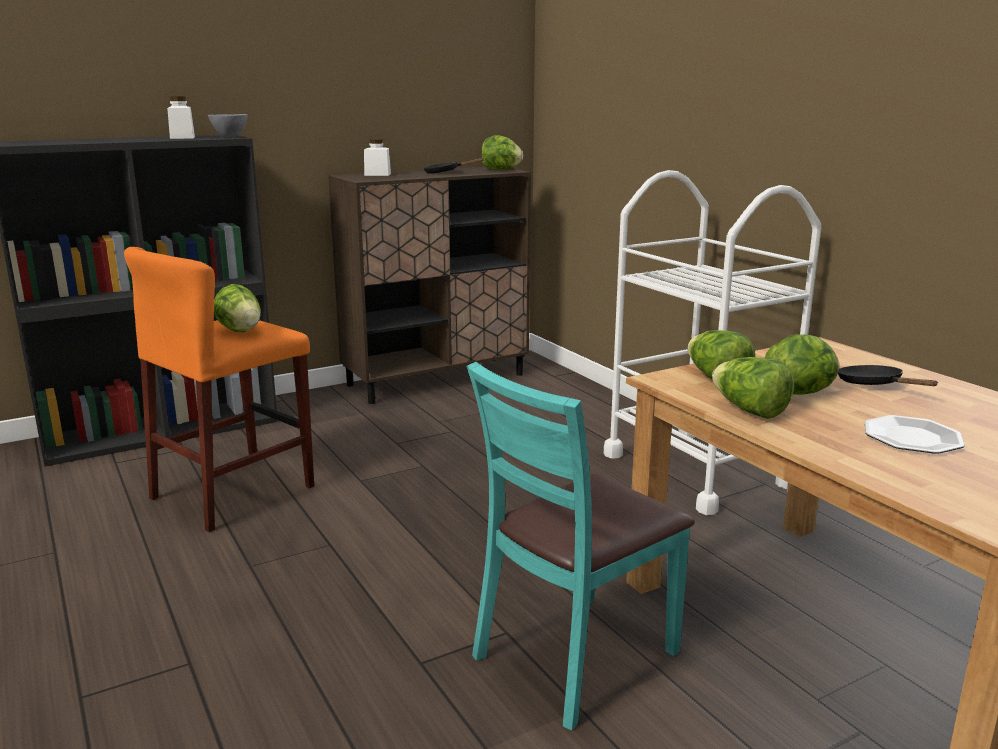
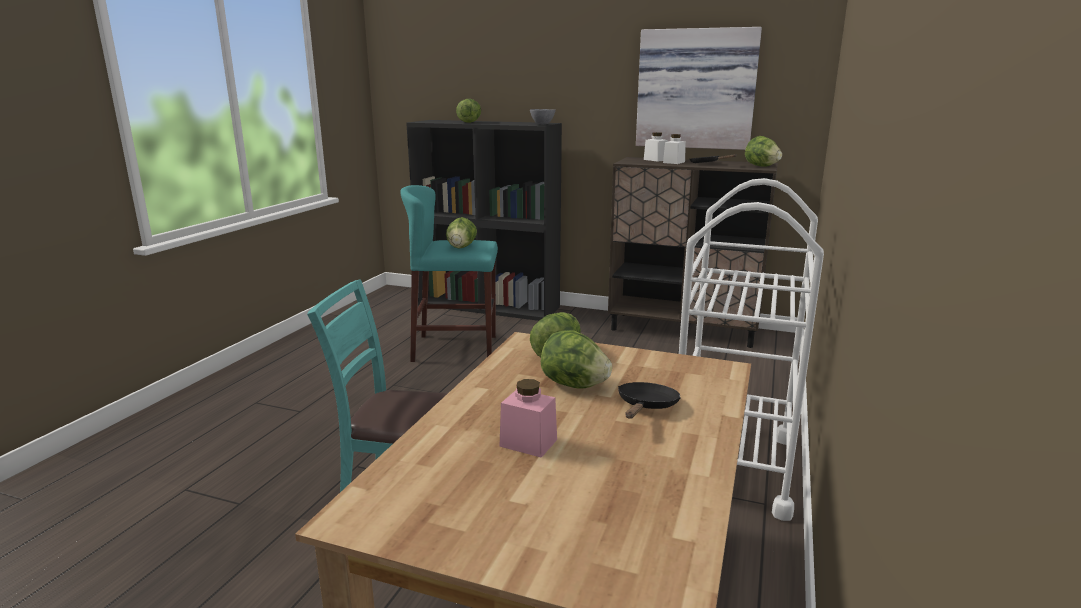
camera: 50 degrees right, 0 degrees up
(182, 137) = (518, 123): white jar -> white jar (674, 162)
(233, 492) = (455, 348): orange stool -> turquoise stool
(401, 83) = (696, 89): none -> picture
(749, 411) = (501, 378): lettuce -> lettuce (470, 122)
(912, 437) = (528, 443): plate -> pink jar

